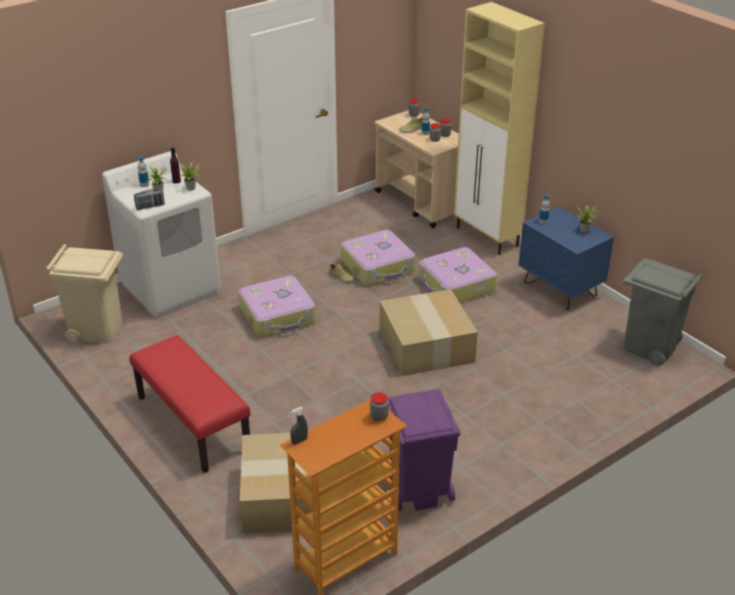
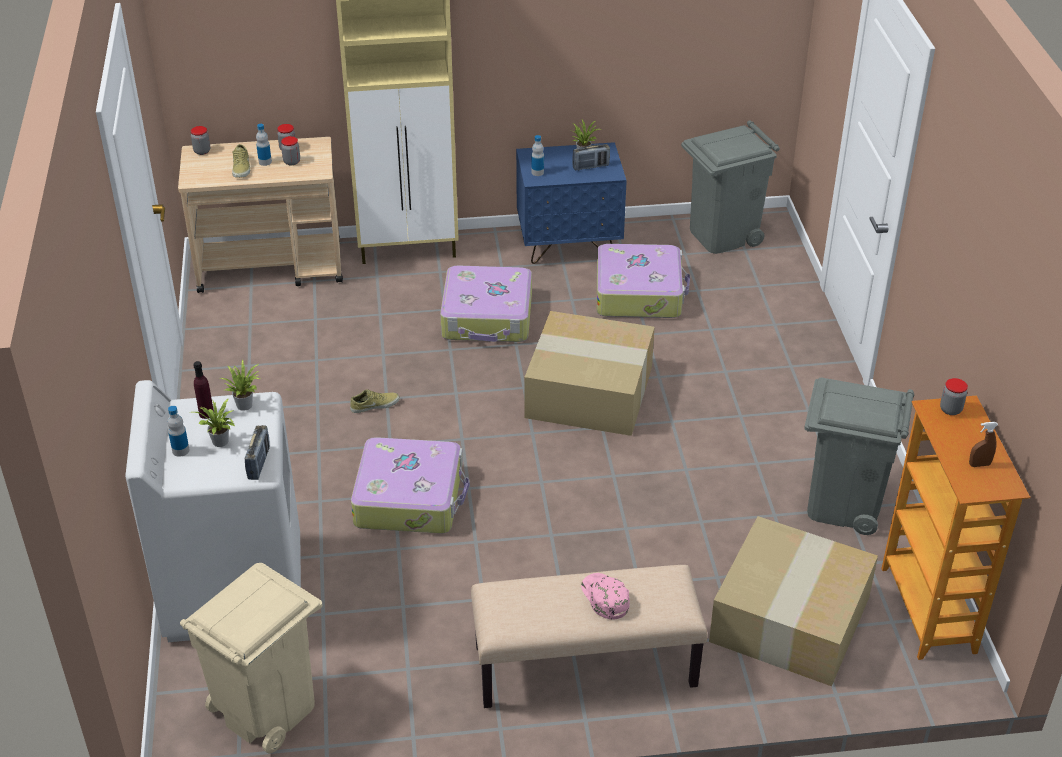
camera: 60 degrees left, 5 degrees up
(192, 380) = (604, 597): none -> pink cap
(192, 424) = (584, 667): red bench -> beige bench
(299, 441) = (963, 485): grey spray bottle -> none
(327, 444) = (979, 464): none -> brown spray bottle
(378, 267) = (383, 363): suitcase -> suitcase (639, 293)
(418, 489) = (843, 504): purple trash can -> grey trash can
(574, 237) = (590, 166): none -> radio

